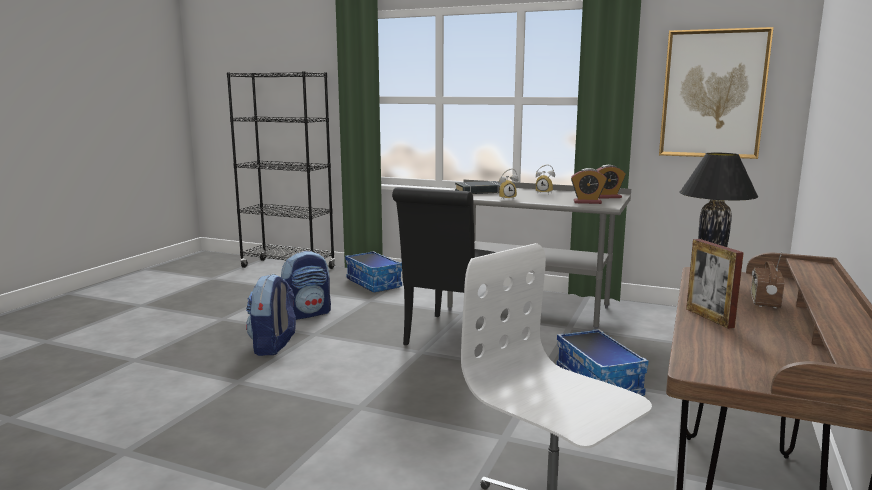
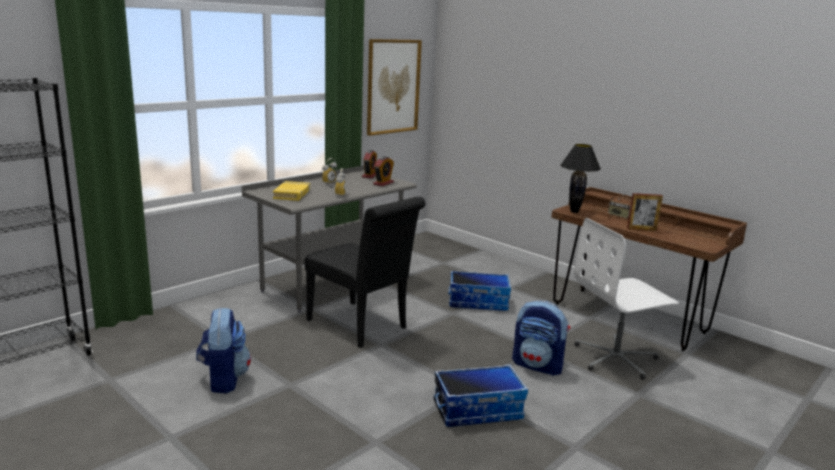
camera: 70 degrees left, 5 degrees up
(273, 346) = (302, 412): backpack -> backpack (538, 365)
(374, 283) = (171, 327): storage box -> storage box (477, 410)
(479, 191) = (292, 194): black book -> yellow book

